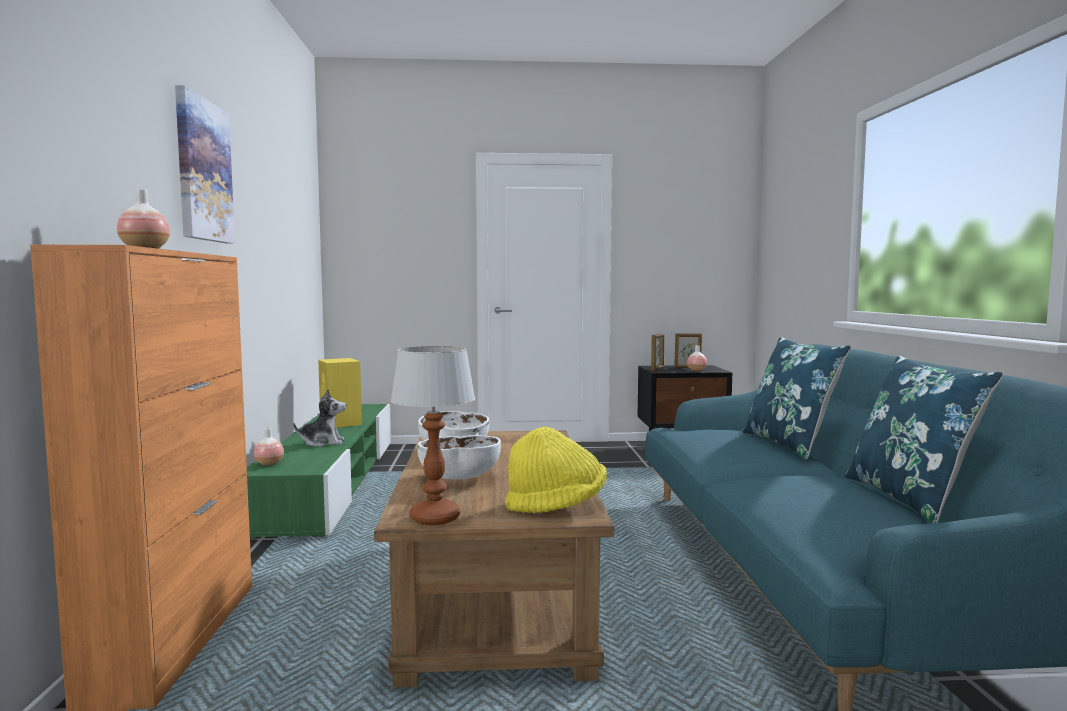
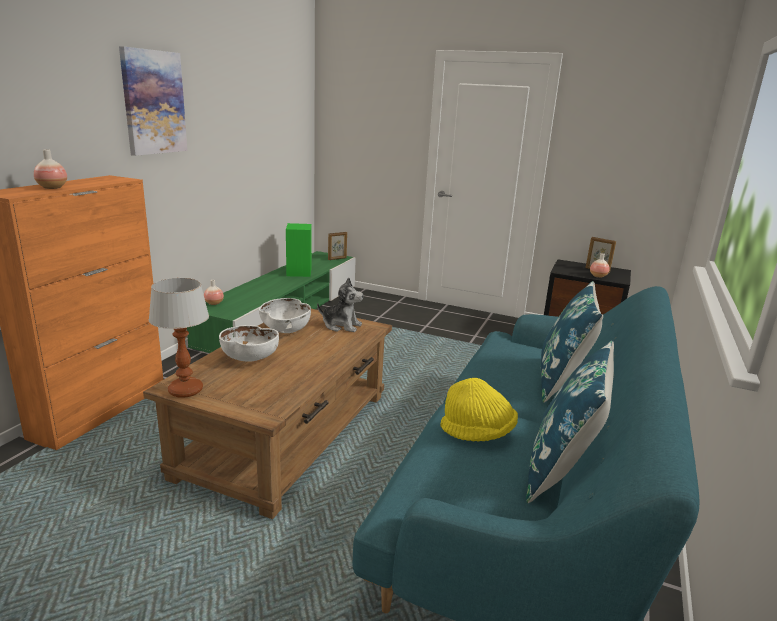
camera: 25 degrees right, 15 degrees up
(323, 443) = (266, 290): plush toy -> plush toy (341, 325)
(341, 423) = (299, 272): yellow speaker -> green speaker
(556, 506) = (265, 401): yellow hat -> yellow hat (477, 433)
(657, 369) = (565, 267): picture frame -> picture frame (337, 259)

